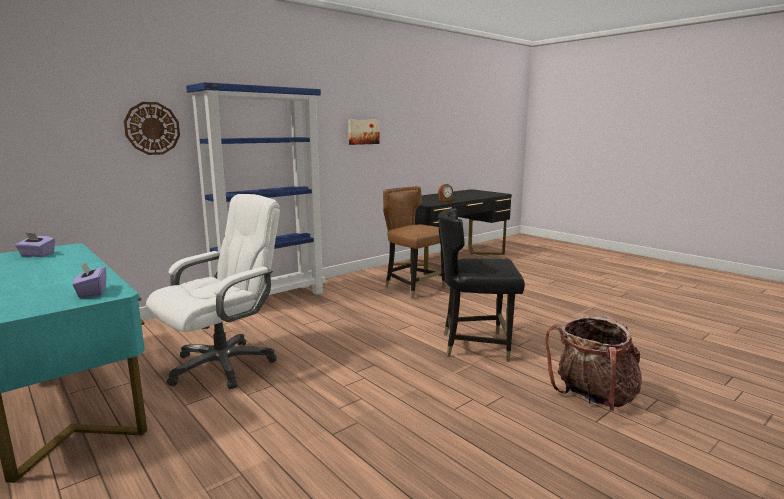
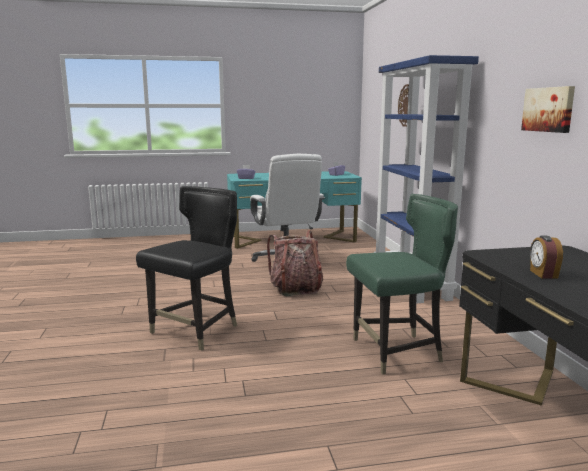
camera: 120 degrees right, 0 degrees up
(414, 288) = (397, 352): brown chair -> green chair
(593, 397) = (58, 340): backpack -> backpack (296, 289)

